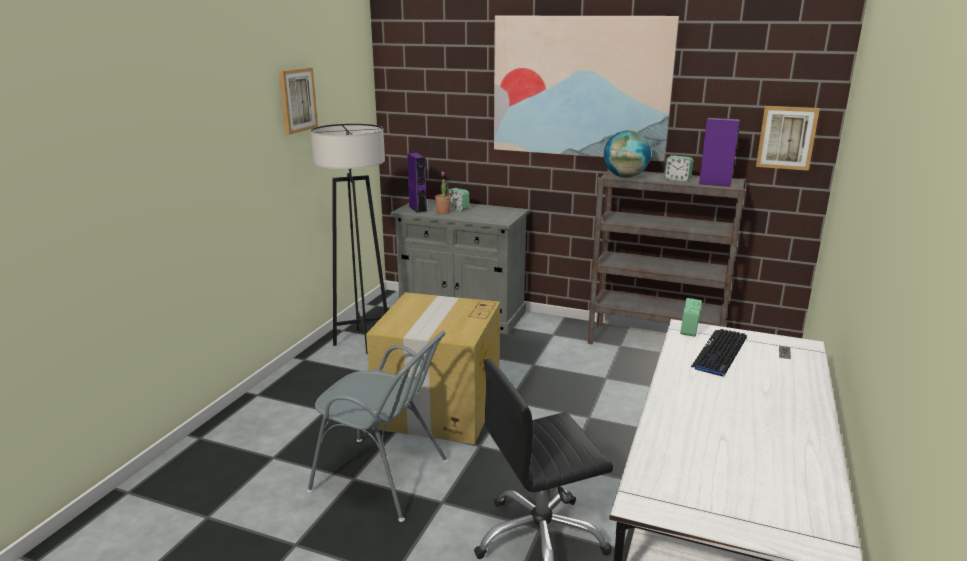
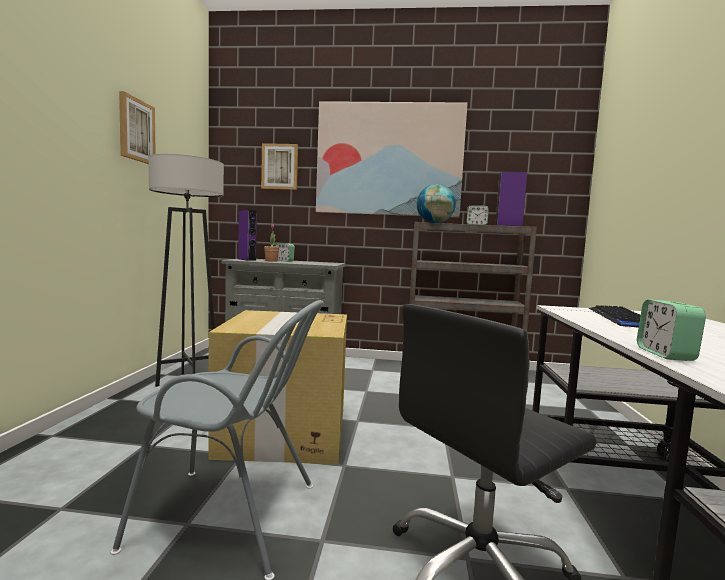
camera: 15 degrees left, 15 degrees down
(689, 330) = (565, 309): alarm clock -> alarm clock (665, 354)
(786, 137) = (551, 196): picture -> picture (280, 167)

